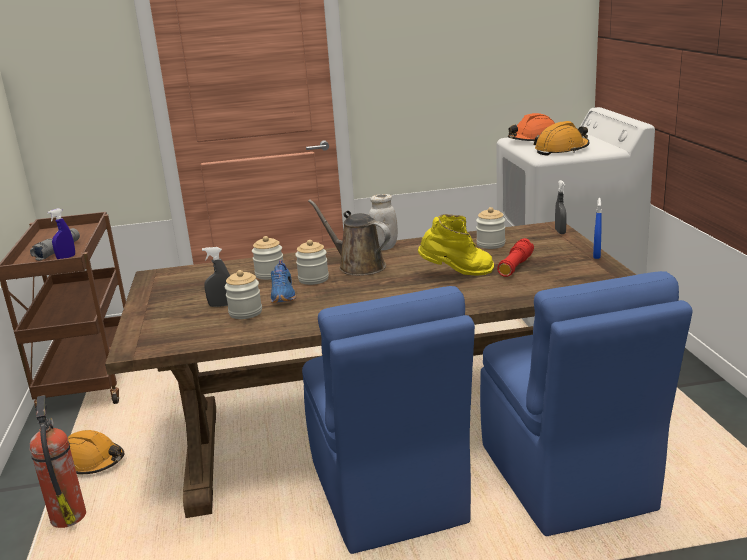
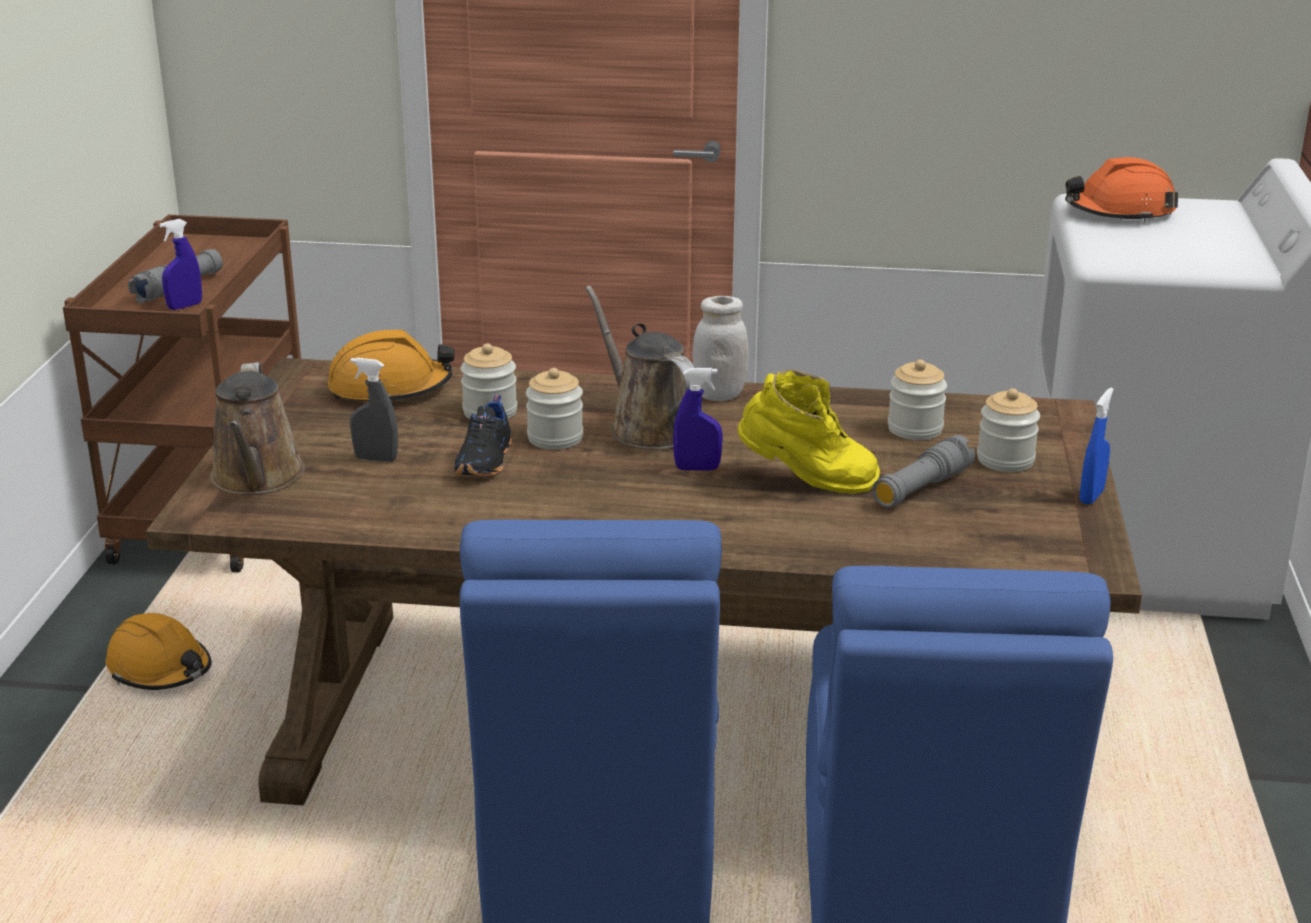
camera: 15 degrees right, 5 degrees up
(68, 515) = (90, 752): fire extinguisher -> none
(158, 326) = (257, 478): none -> brown watering can
(245, 312) = (405, 482): jar -> jar (1005, 460)
(283, 295) = (486, 461): blue shoe -> black shoe
(398, 278) = (697, 468): none -> blue spray bottle
(515, 266) = (921, 488): red flashlight -> grey flashlight
(560, 232) = (1067, 427): grey spray bottle -> none
(561, 150) = (1152, 250): orange hard hat -> orange hard hat (390, 388)

